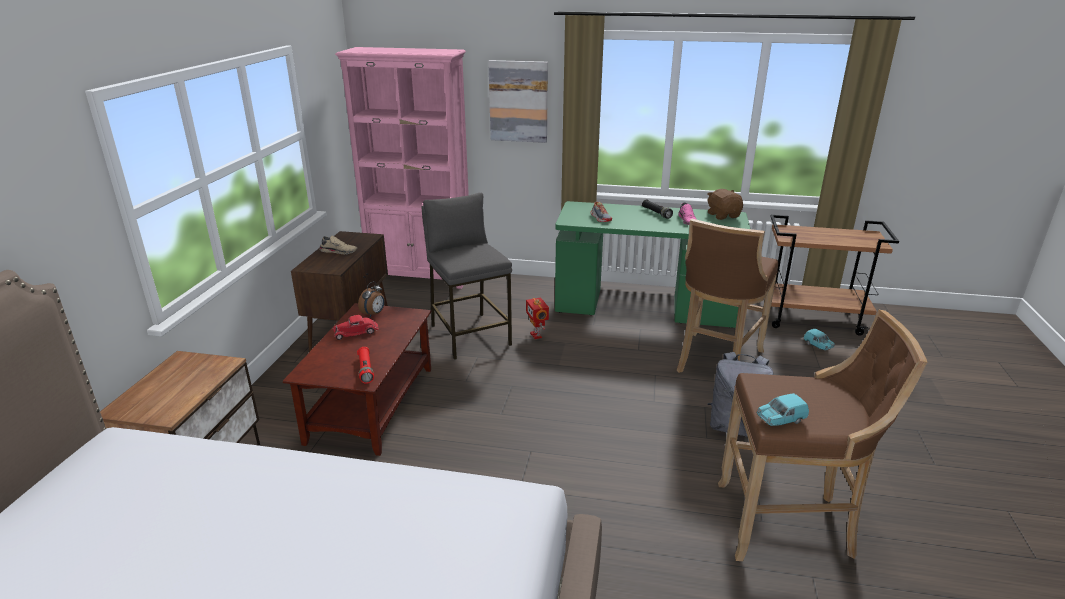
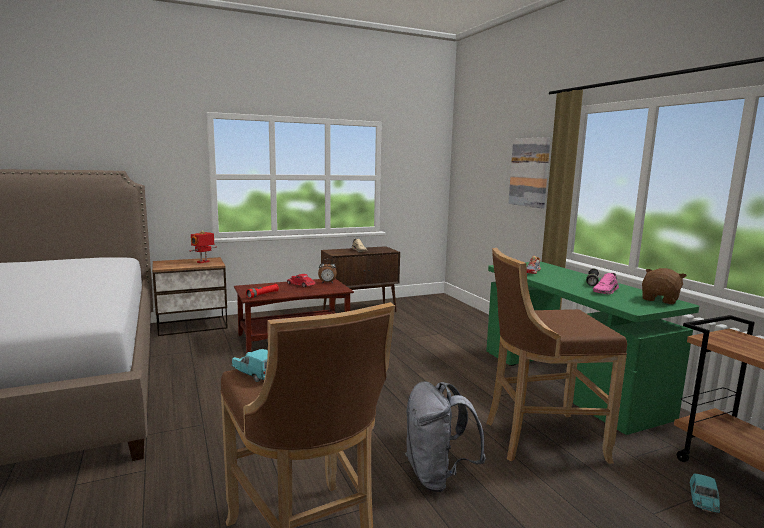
camera: 55 degrees right, 15 degrees down
(421, 277) = (452, 306): pink bookcase -> none
(470, 335) = (407, 337): grey stool -> none
(537, 335) = (444, 356): toy robot -> toy robot (203, 262)

